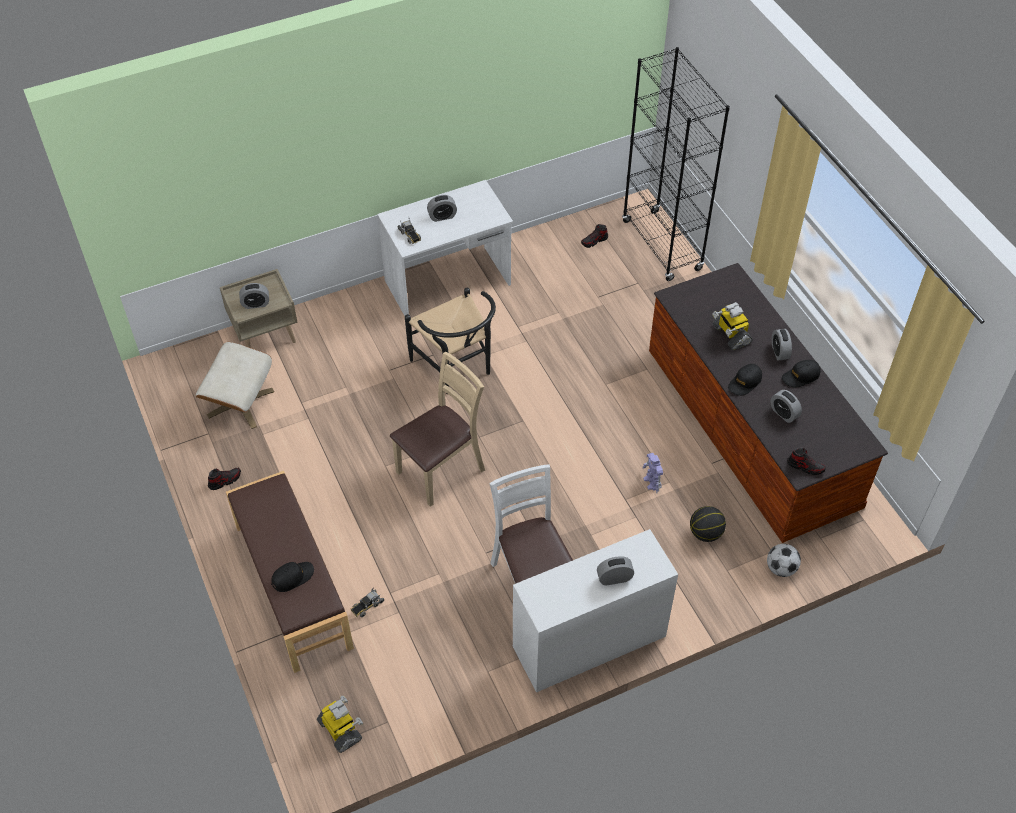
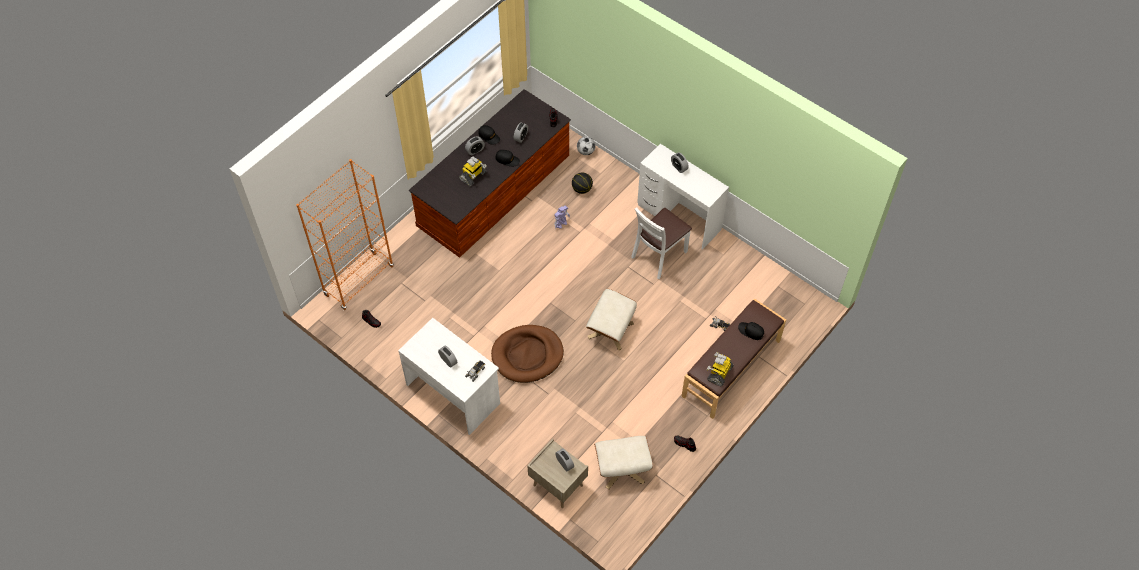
camera: 115 degrees left, 5 degrees up
(341, 730) = (796, 304): toy robot -> toy robot (719, 373)
(441, 470) = (610, 330): beige chair -> beige ottoman
(457, 368) = (527, 355): black chair -> brown dog bed
(662, 246) = (359, 280): black bookcase -> orange bookcase

